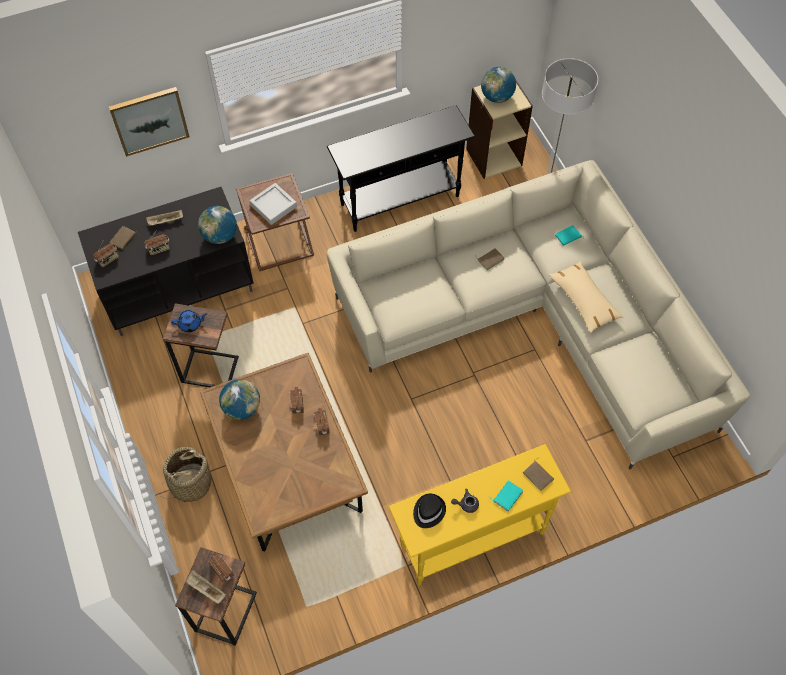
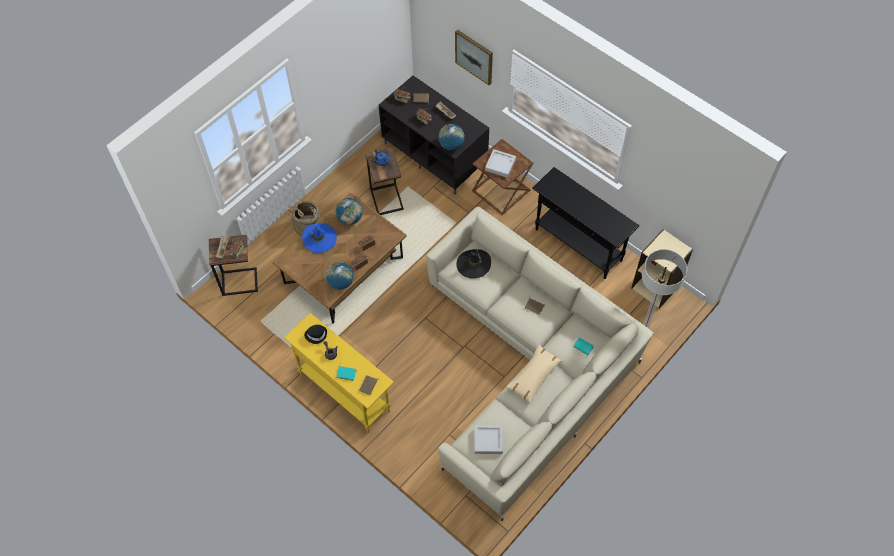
camera: 65 degrees right, 0 degrees up
(251, 459) = (319, 238): none -> blue hat
(397, 296) = (473, 264): none -> black hat
(497, 97) = (664, 247): globe -> globe (341, 282)
(649, 383) = (488, 440): none -> grey tray

